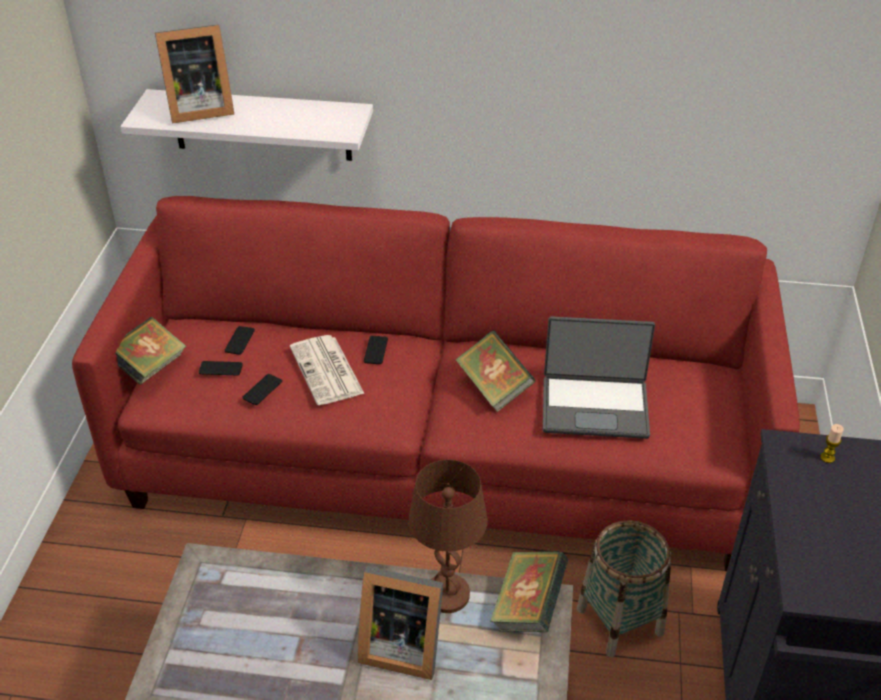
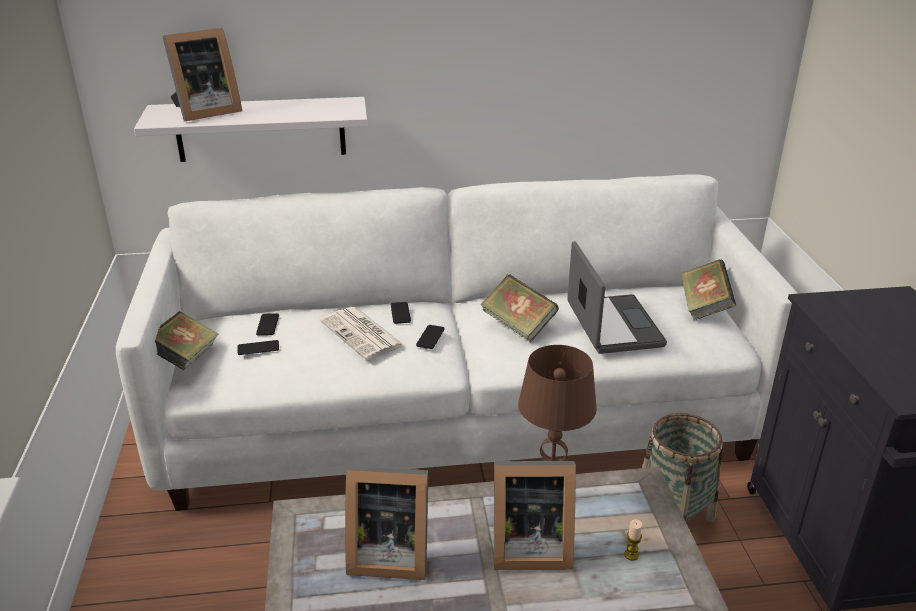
camera: 15 degrees left, 10 degrees down
(262, 390) = (306, 357): phone -> phone (430, 337)
(268, 623) = (387, 554): none -> picture frame
(441, 456) = (458, 416): red sofa -> white sofa
(528, 607) = (629, 491): book -> book (704, 307)
(595, 406) = (612, 325): laptop -> laptop turned 90 degrees counterclockwise
(827, 457) = (854, 304): candle -> candle (631, 555)

